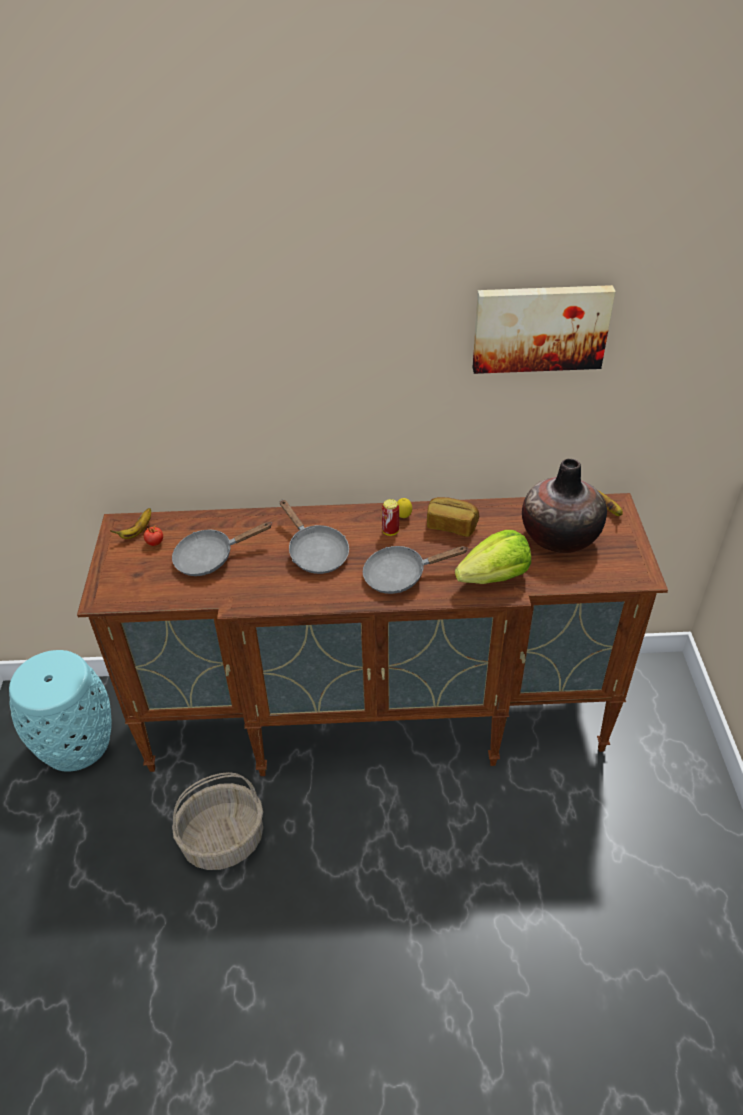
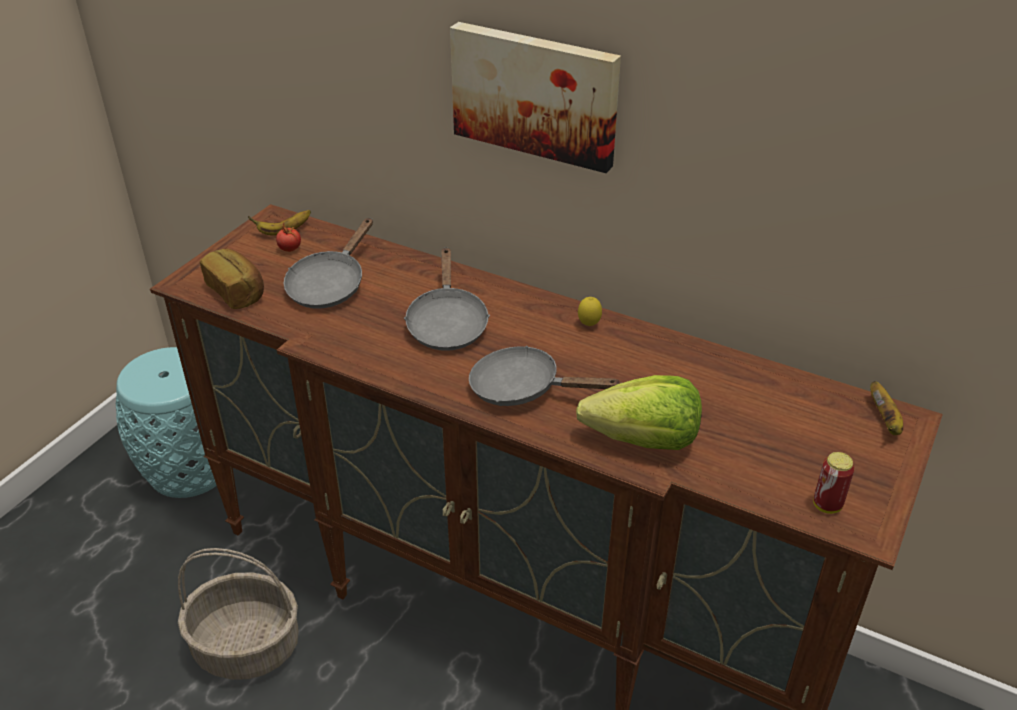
camera: 30 degrees right, 5 degrees down
(210, 558) = (330, 285): grey frying pan -> grey frying pan turned 75 degrees counterclockwise
(390, 531) = (557, 335): can -> can (827, 505)
(451, 525) = (642, 357): bread -> bread (237, 292)
(540, 327) = (828, 92): picture -> picture (536, 94)
(559, 537) = (781, 428): vase -> none

